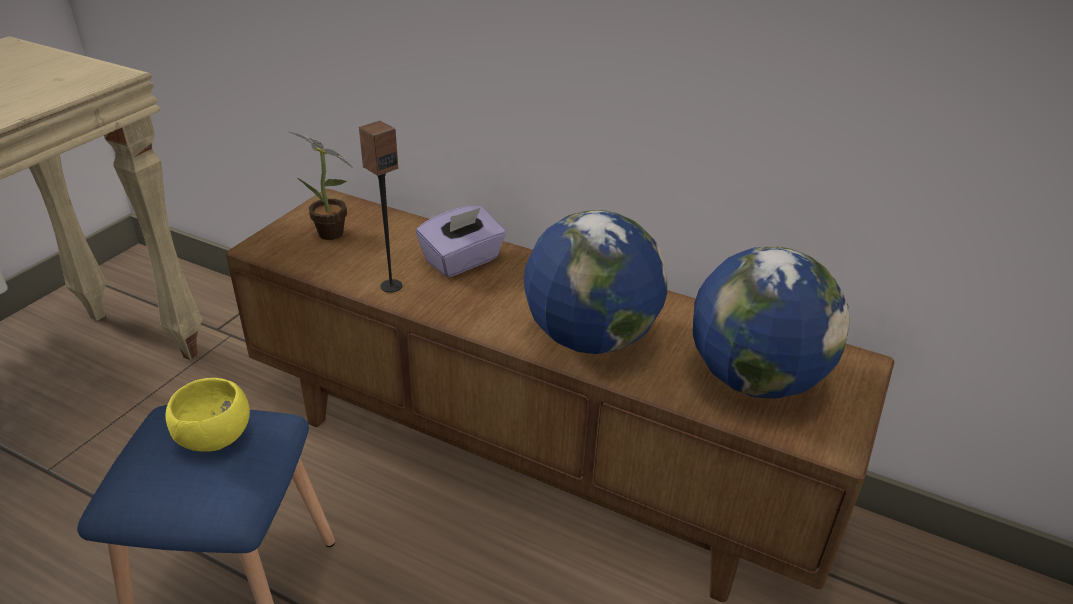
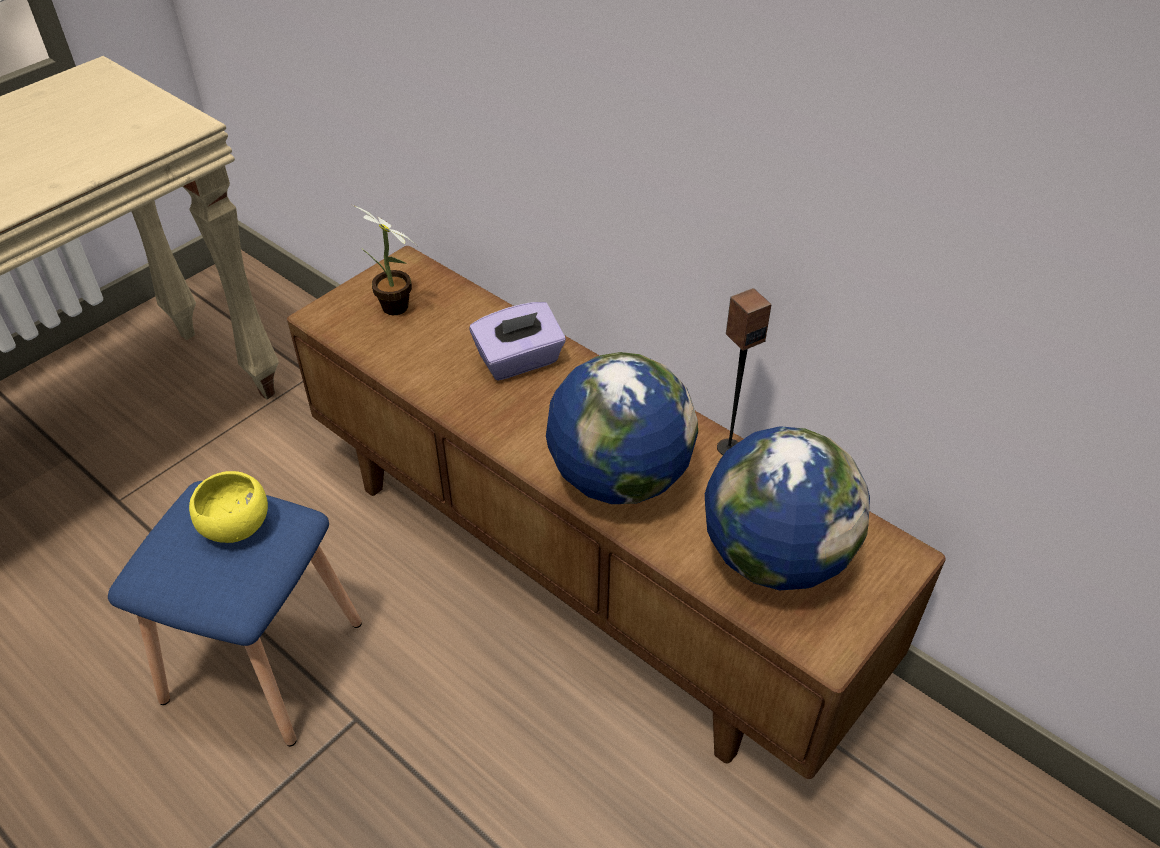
camera: 15 degrees right, 10 degrees up
(391, 286) = (437, 382): speaker -> speaker (728, 447)

